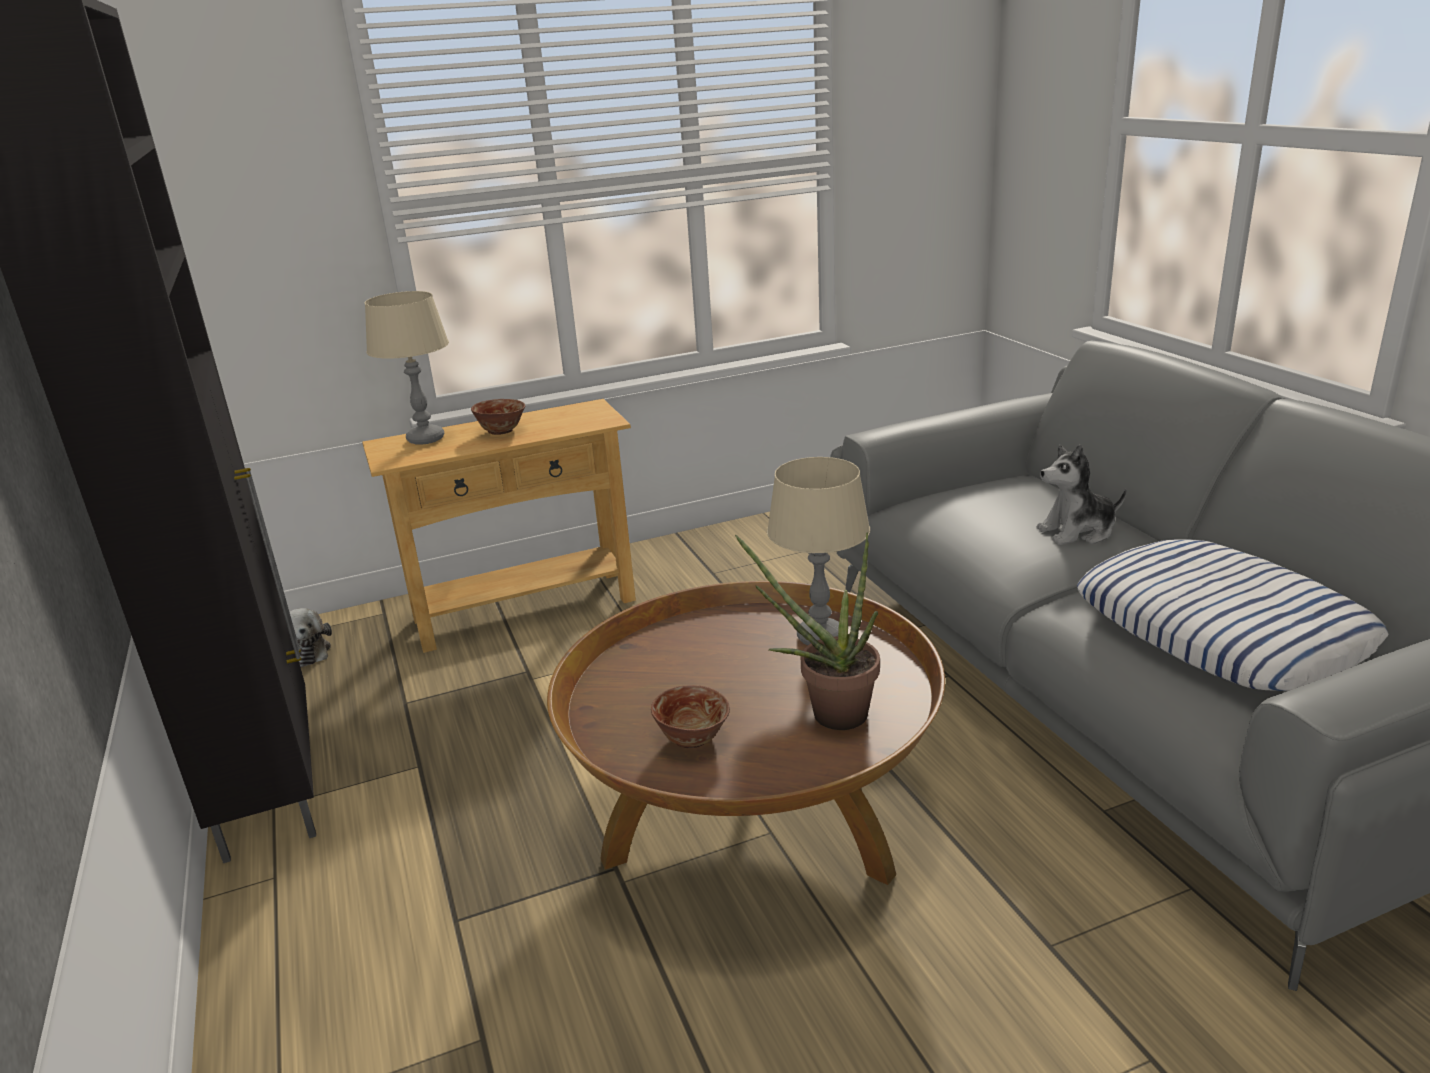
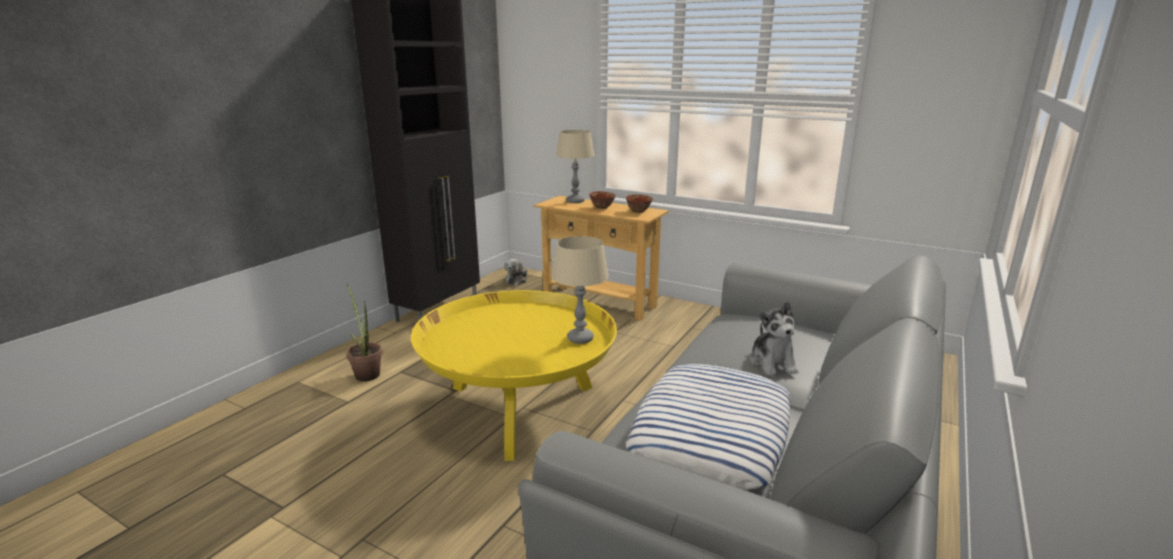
camera: 50 degrees right, 5 degrees down
(692, 738) = (467, 338): bowl -> bowl (638, 211)
(753, 815) = (518, 408): brown coffee table -> yellow coffee table
(827, 714) = (516, 359): potted plant -> potted plant (366, 373)
(1077, 532) = (772, 363): plush toy -> plush toy turned 135 degrees counterclockwise

